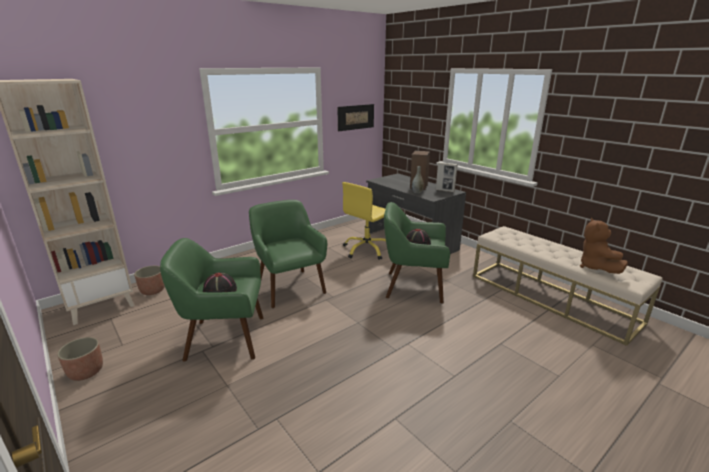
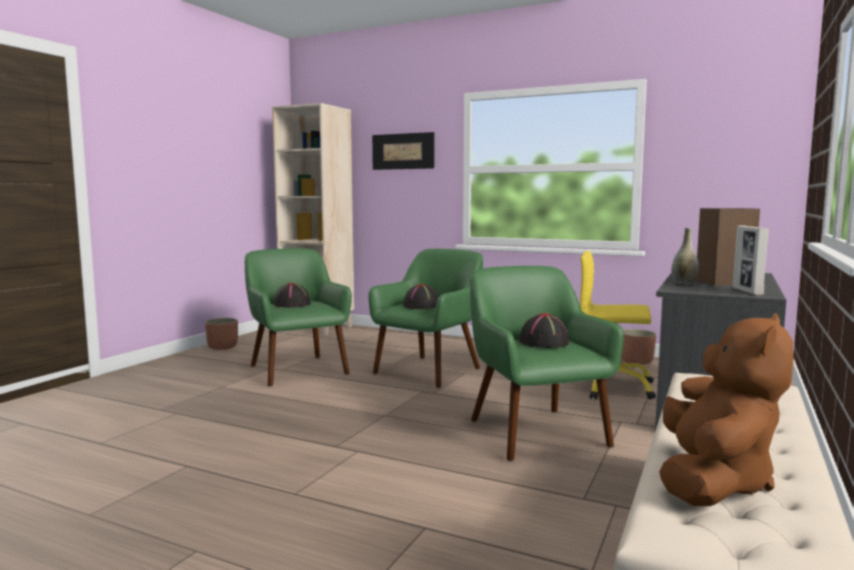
camera: 65 degrees right, 15 degrees down
(153, 290) = (358, 333): planter -> planter (636, 362)
(290, 248) = (421, 306): none -> black hat
(356, 117) = (724, 163): picture -> picture (403, 151)
(596, 267) = (712, 482): brown plush toy -> brown plush toy turned 135 degrees clockwise

